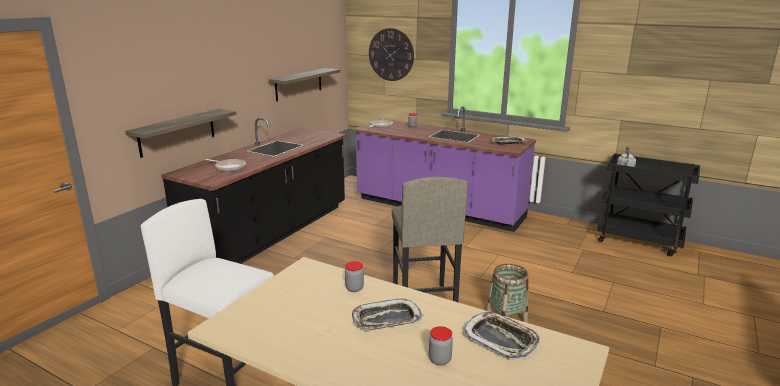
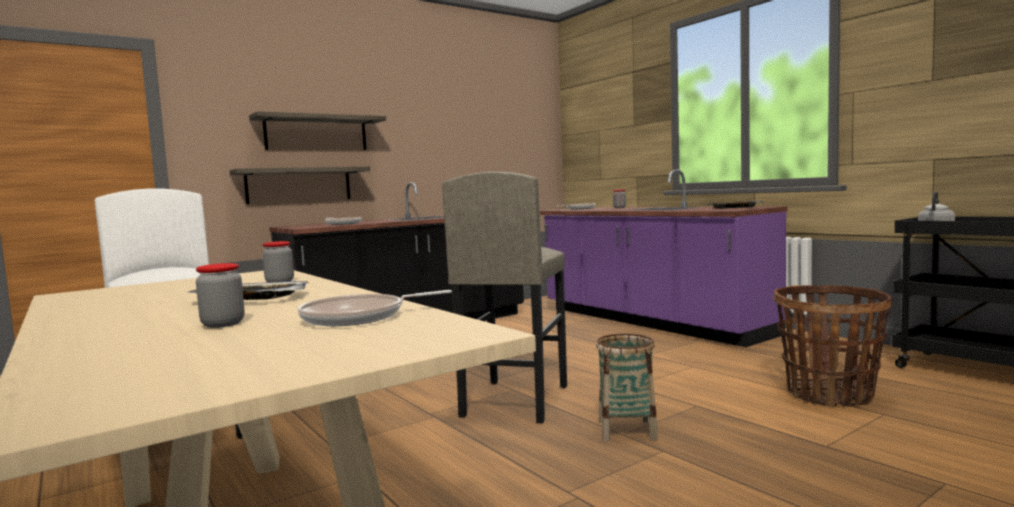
camera: 25 degrees right, 15 degrees down
(298, 84) = (482, 160): shelf -> shelf (316, 133)
(391, 54) = (606, 126): wall clock -> none
(501, 339) = (359, 317): tray -> frying pan
(581, 270) = (829, 394): none -> basket

